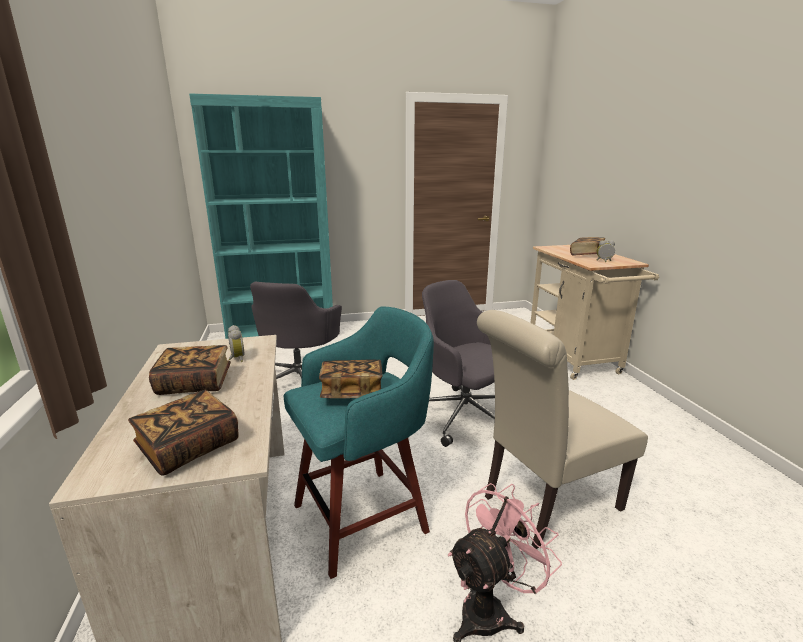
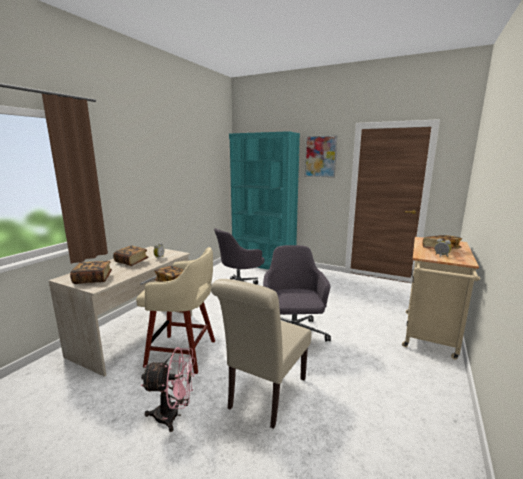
camera: 40 degrees right, 5 degrees down
(356, 144) = (320, 156): none -> picture
(364, 516) = (183, 353): turquoise stool -> beige stool
(545, 504) = (265, 395): beige chair -> beige chair turned 75 degrees counterclockwise

